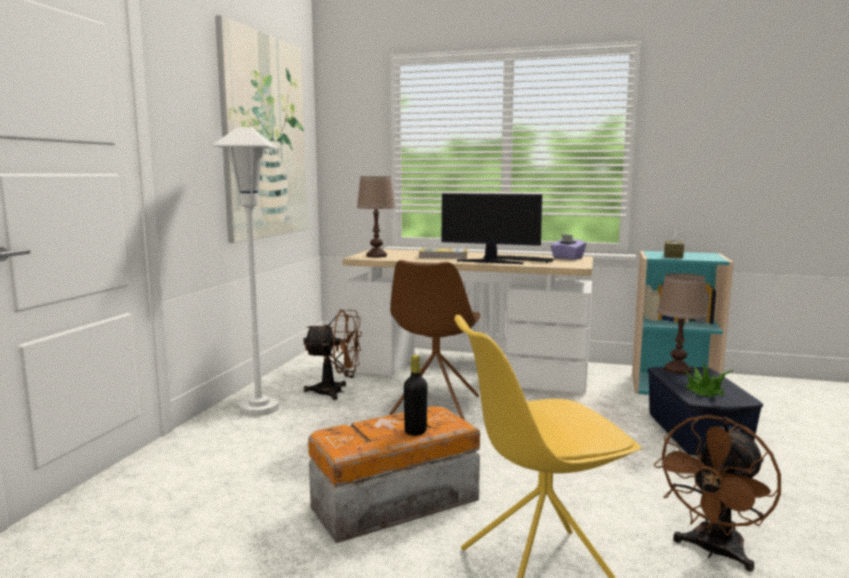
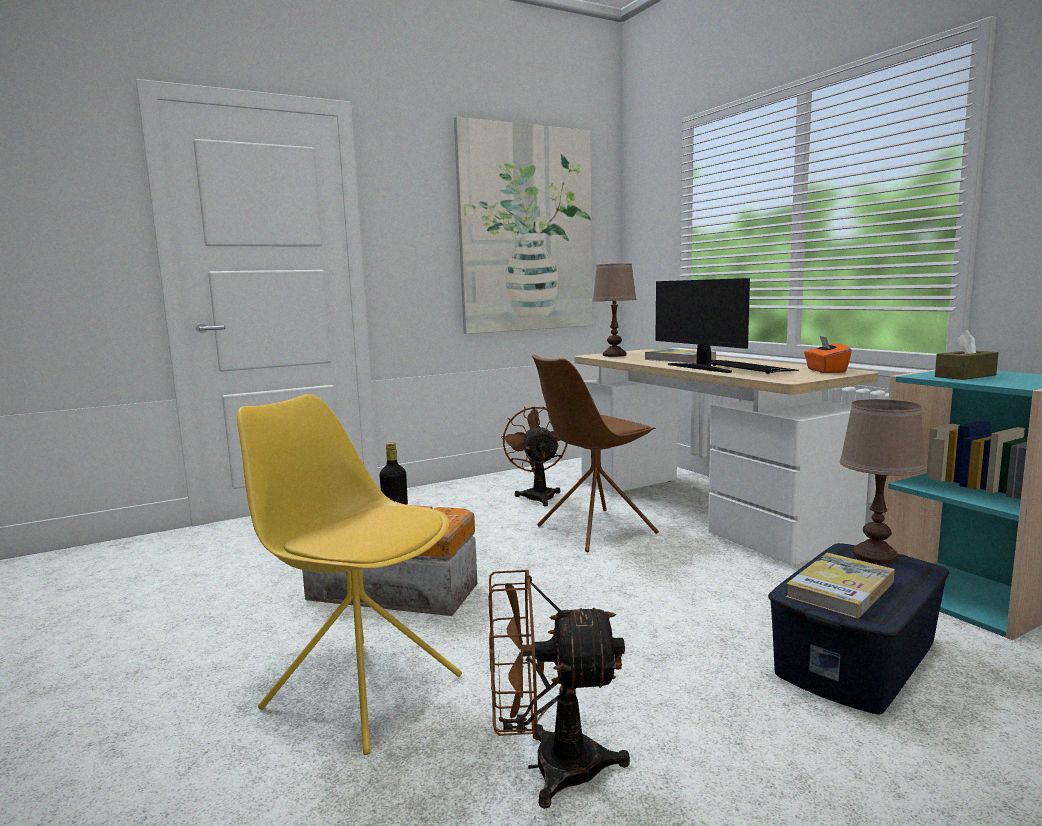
camera: 45 degrees right, 0 degrees up
(259, 409) = (457, 493): white floor lamp -> none
(336, 392) = (538, 495): brown fan -> brown fan turned 150 degrees counterclockwise
(567, 258) = (825, 371): purple tissue box -> orange tissue box
(705, 391) = (840, 589): potted plant -> book

